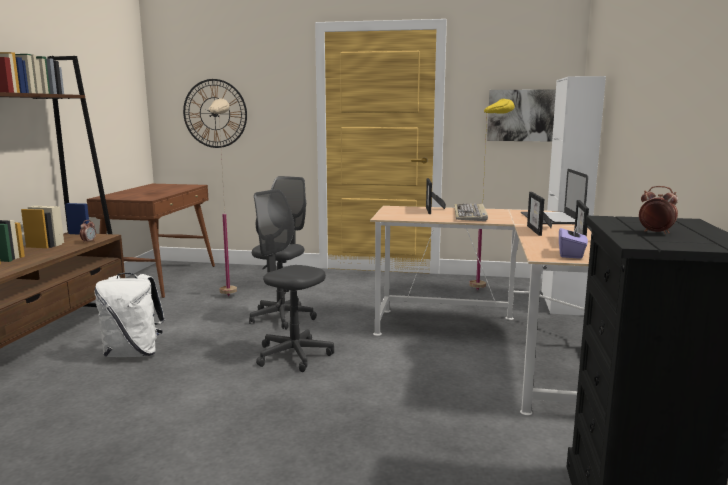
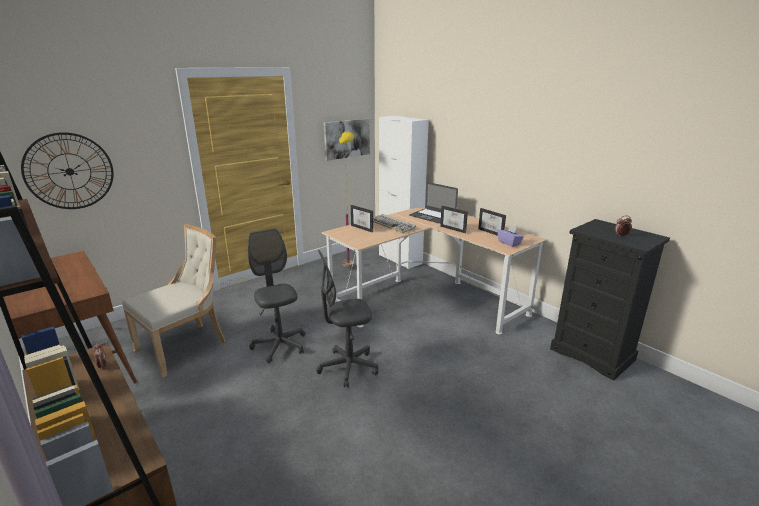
camera: 50 degrees left, 10 degrees up
(133, 353) = (239, 440): white backpack -> none
(228, 291) = (185, 346): beige floor lamp -> beige chair

